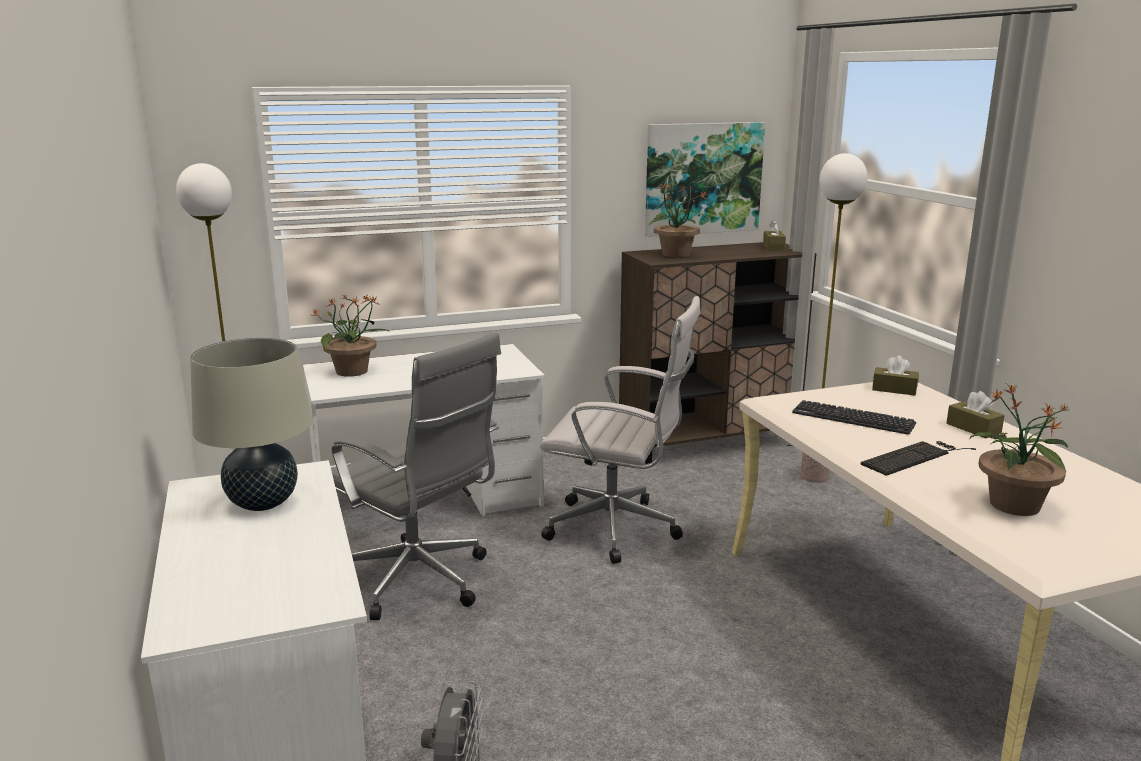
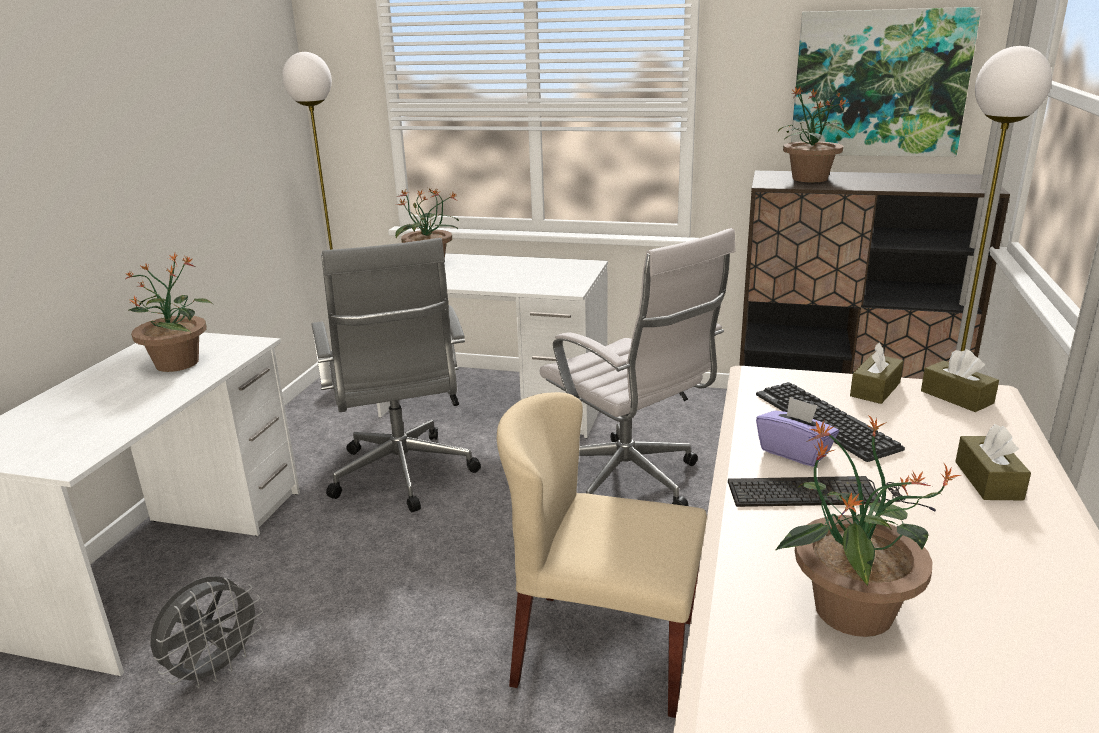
camera: 35 degrees right, 5 degrees up
(263, 503) = (178, 363): beige table lamp -> potted plant
(737, 644) = (604, 651): none -> beige chair
(773, 247) = (961, 181): brown tissue box -> brown tissue box (875, 389)
(866, 439) = (794, 452): none -> purple tissue box

